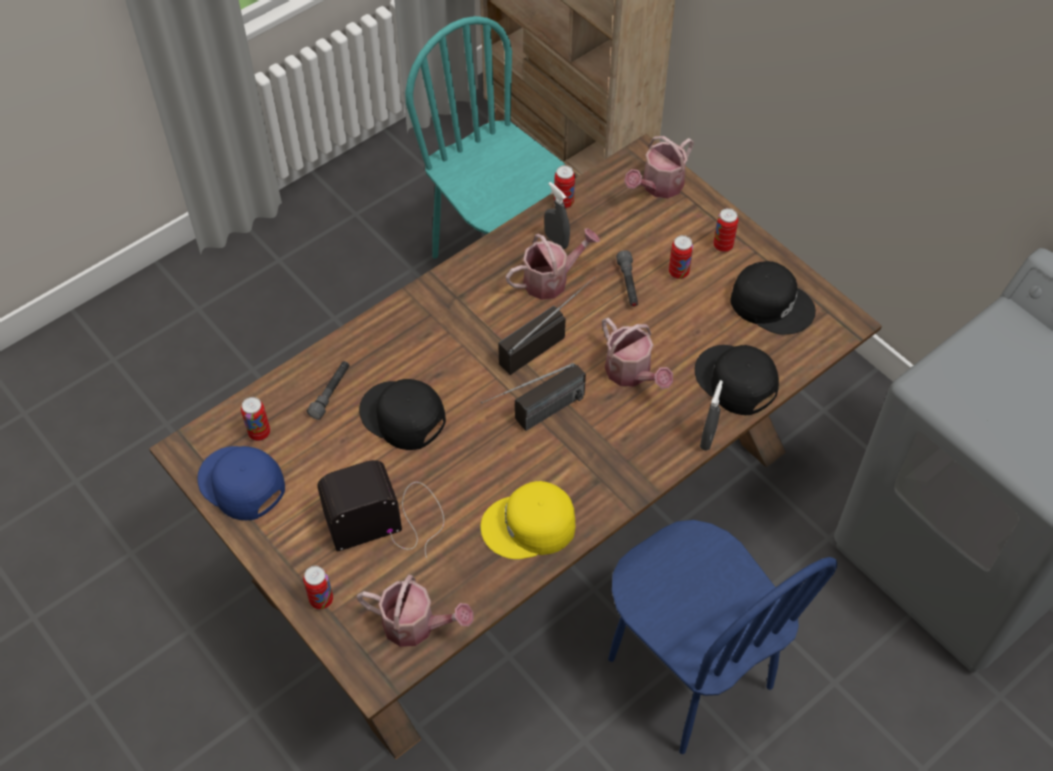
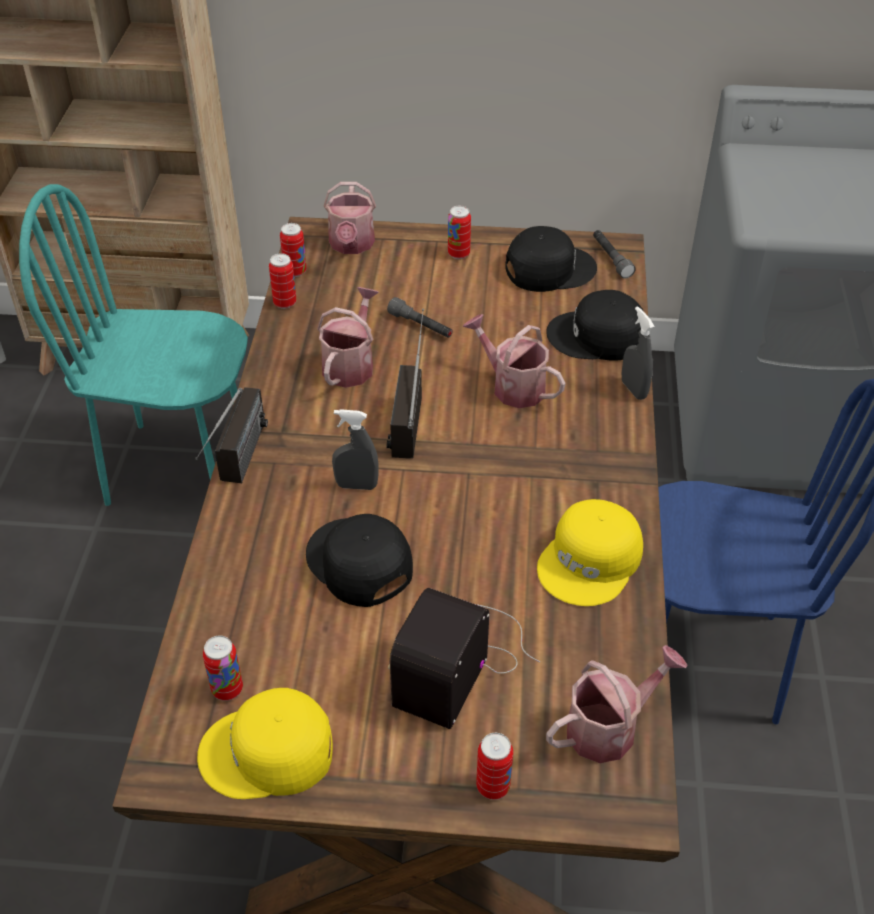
camera: 45 degrees left, 10 degrees down
(240, 484) = (268, 753): blue cap -> yellow cap
(331, 393) = (259, 597): grey flashlight -> grey flashlight (611, 259)
(402, 417) = (358, 563): black cap -> black cap turned 60 degrees clockwise
(535, 418) = (479, 475): radio -> radio (239, 468)
(556, 240) = (316, 333): grey spray bottle -> grey spray bottle (356, 485)
(632, 373) = (512, 386): watering can -> watering can turned 150 degrees counterclockwise
(678, 272) = (450, 293): can -> can (295, 272)

